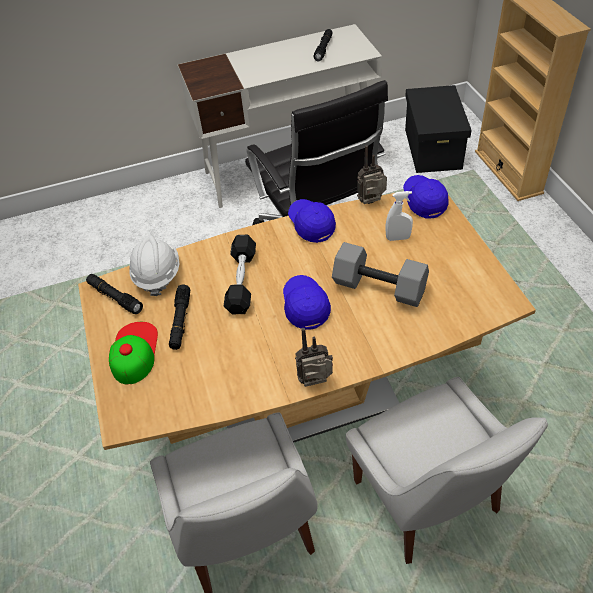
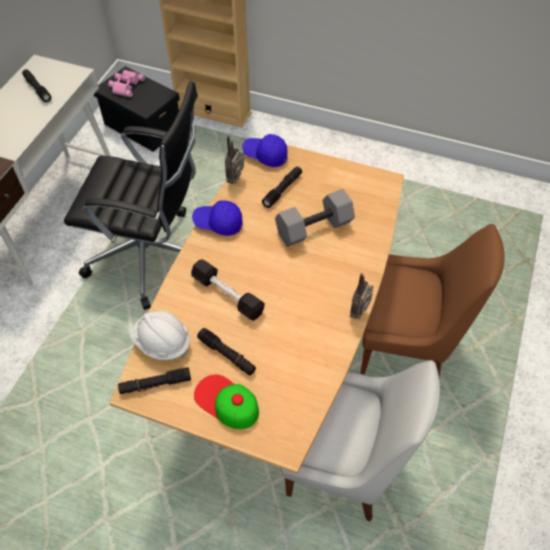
camera: 55 degrees left, 5 degrees up
(305, 306) = (290, 276): blue cap -> none
(398, 238) = (282, 190): white spray bottle -> black flashlight
(429, 501) = (407, 345): white chair -> brown chair
(435, 99) = (125, 85): none -> pink binoculars

